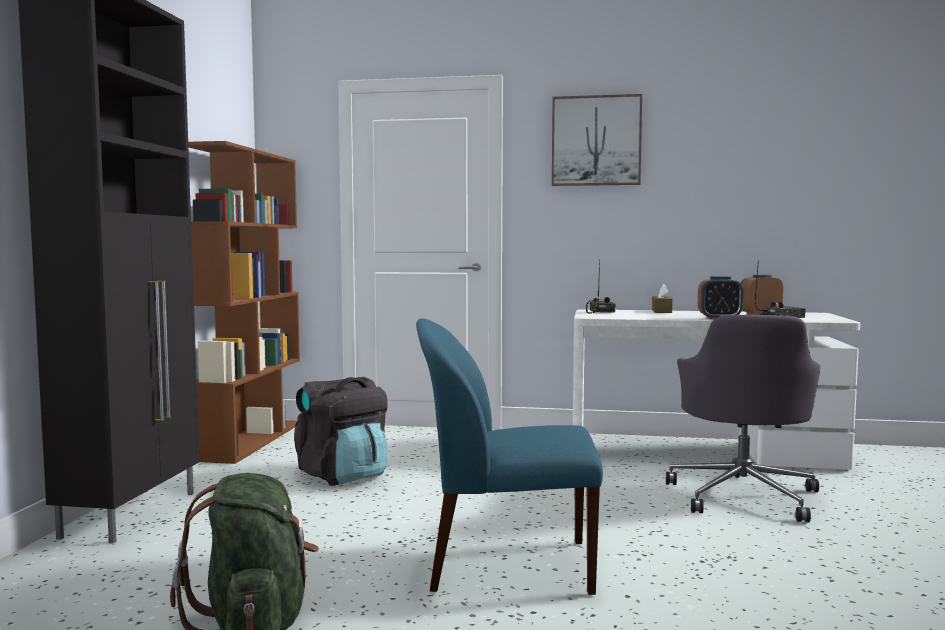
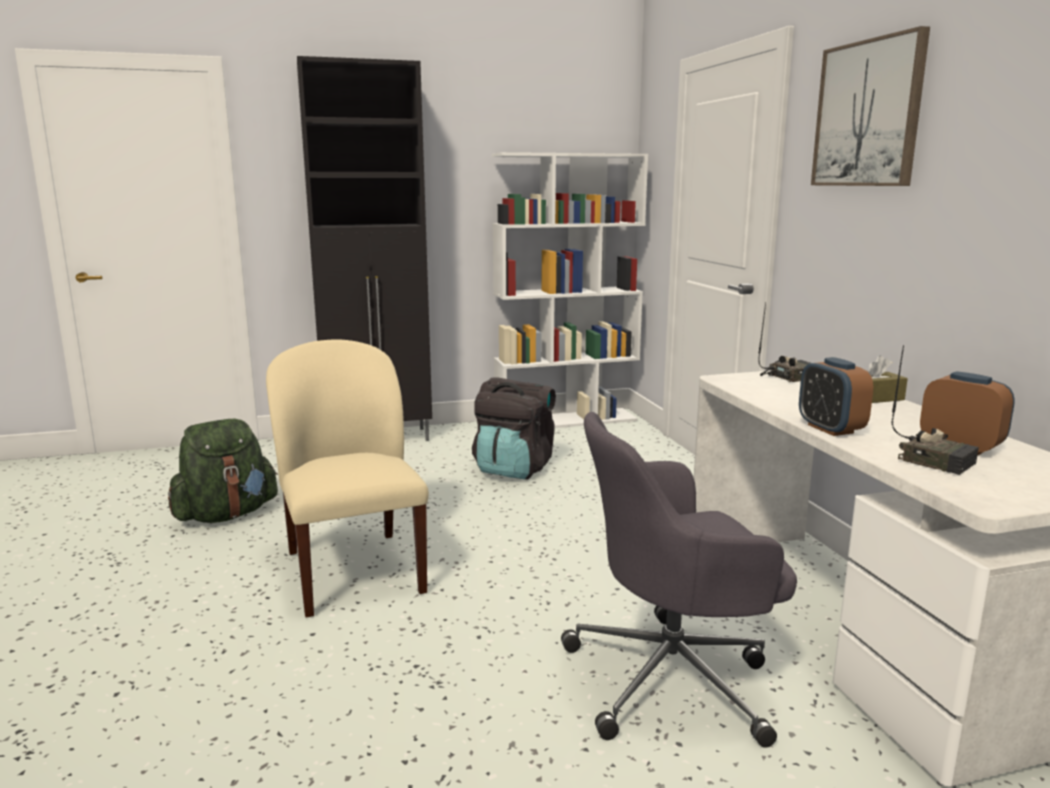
camera: 65 degrees right, 10 degrees up
(250, 440) = (566, 420): brown bookcase -> white bookcase
(506, 565) = (353, 571): blue chair -> beige chair

